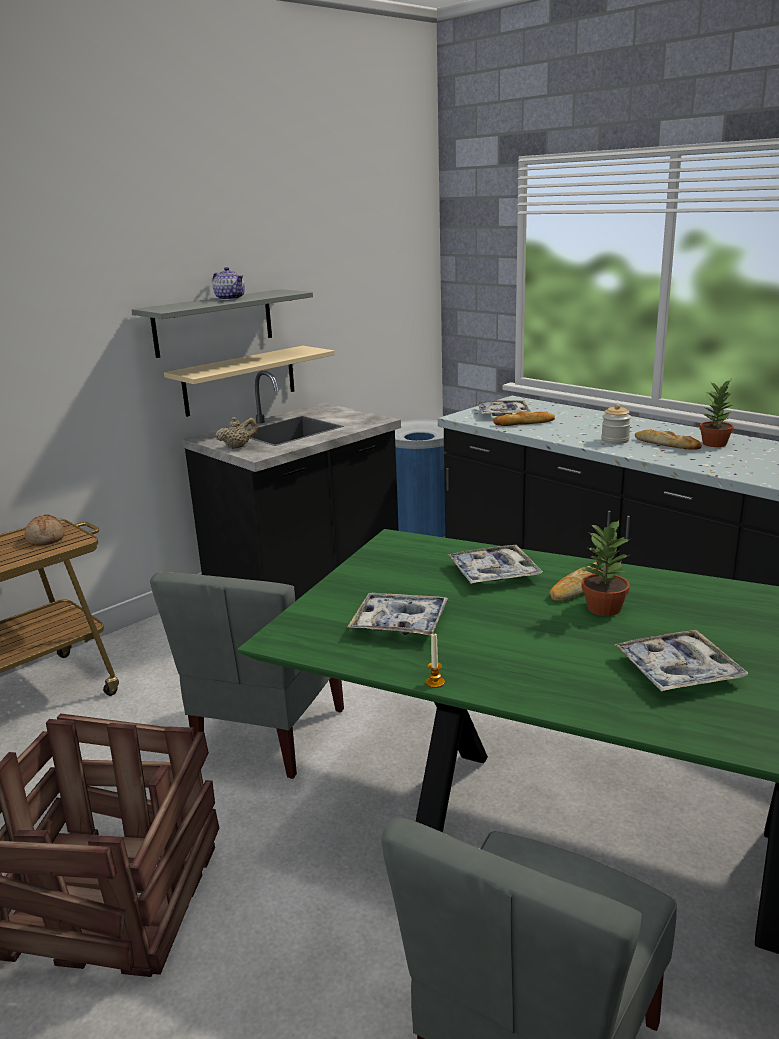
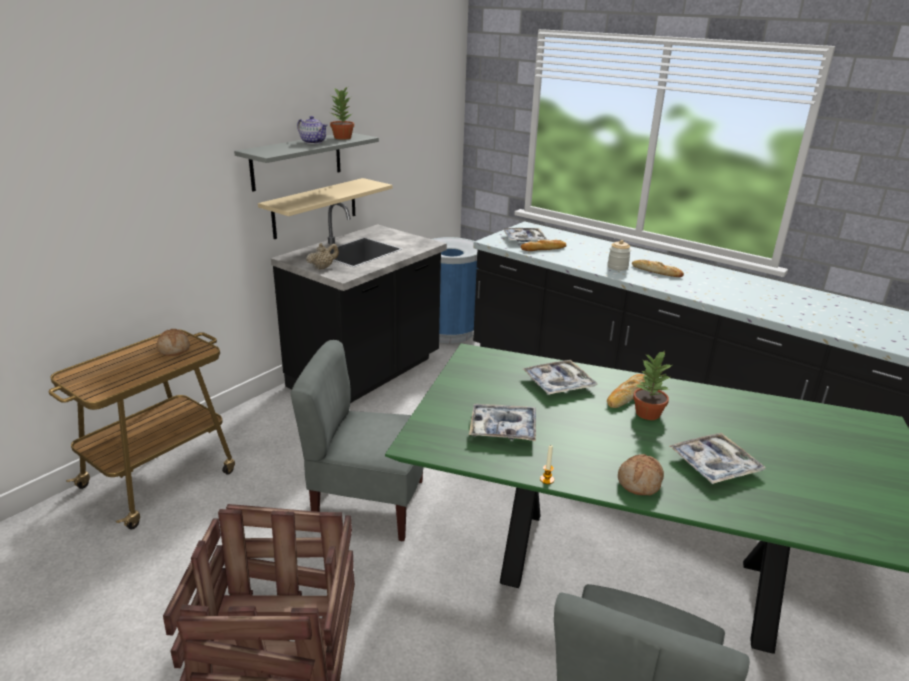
camera: 10 degrees left, 5 degrees up
(268, 735) = (368, 504): grey chair -> grey chair turned 90 degrees clockwise
(563, 689) = (640, 482): none -> bread
(715, 444) = (691, 272): potted plant -> potted plant (343, 138)

